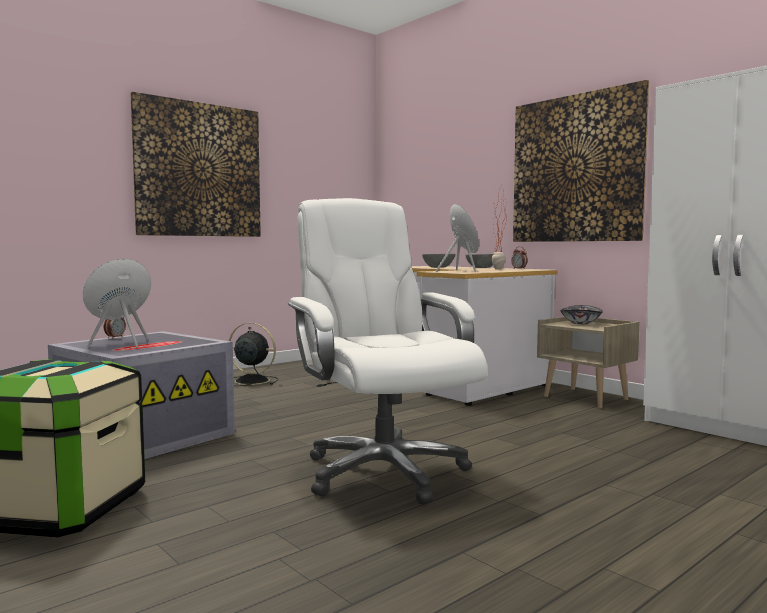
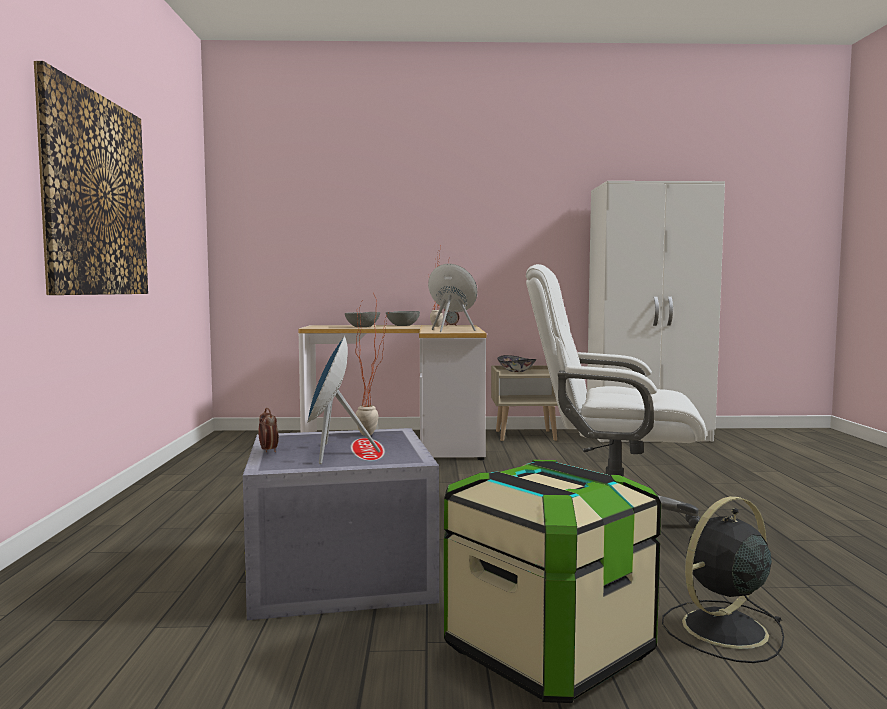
camera: 50 degrees left, 0 degrees up
(195, 340) = (374, 434): none -> potted plant
(250, 381) = (211, 491): black fan -> black fan (722, 630)
(576, 168) = (488, 233): picture -> none

